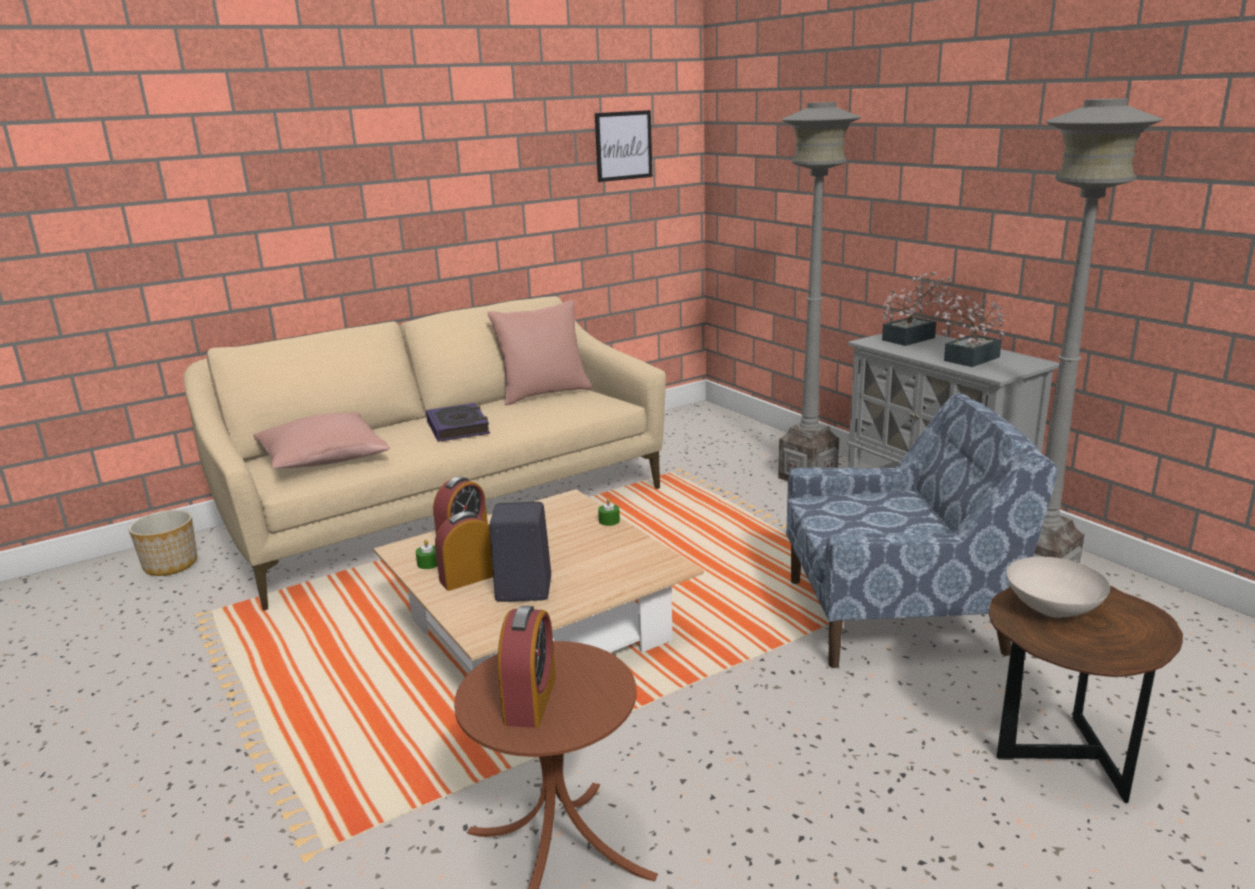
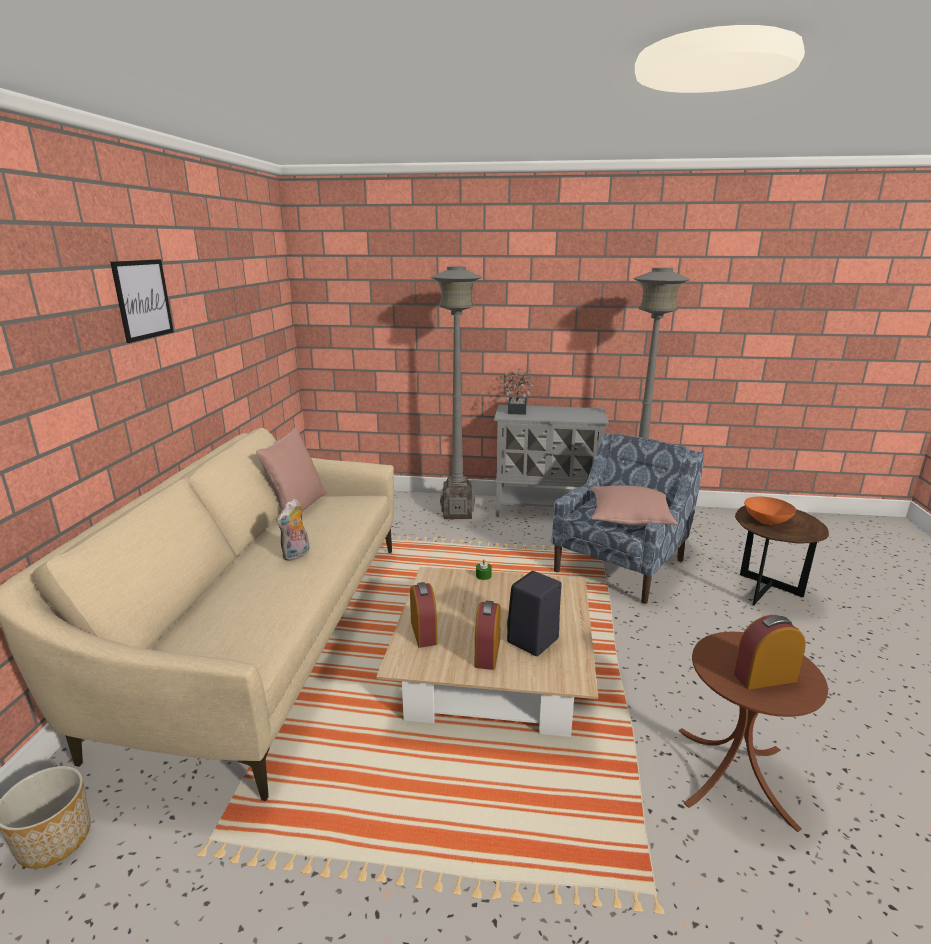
camera: 50 degrees left, 0 degrees up
(322, 459) = (233, 628): pink pillow -> pink pillow (629, 518)
(428, 563) = (441, 661): green candle -> none
(458, 428) = (296, 555): book -> plush toy
(530, 700) = (764, 677): alarm clock -> alarm clock turned 60 degrees counterclockwise
(623, 145) = (259, 298): picture -> picture (143, 299)
(967, 360) = (569, 415): potted plant -> none
(1053, 611) = (767, 522): white bowl -> orange bowl

